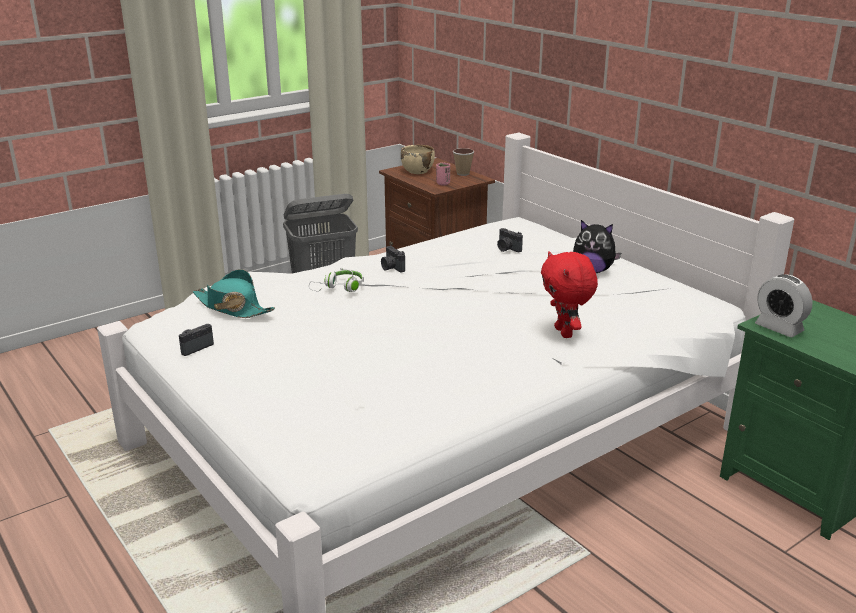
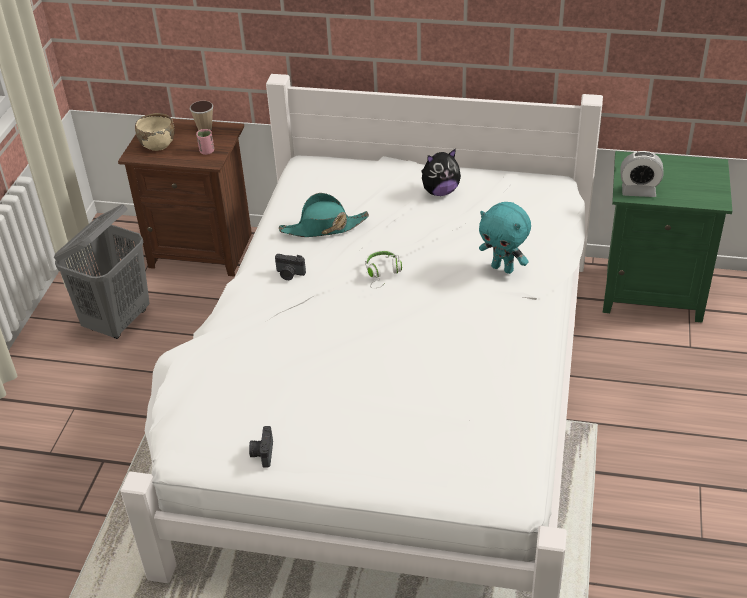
camera: 40 degrees left, 15 degrees up
(233, 307) = (228, 395): turquoise hat -> turquoise hat (324, 227)
(340, 288) = (285, 321): white headphones -> white headphones (382, 273)
(507, 249) = (349, 202): camera -> none
(565, 333) = (503, 268): red plush toy -> turquoise plush toy

